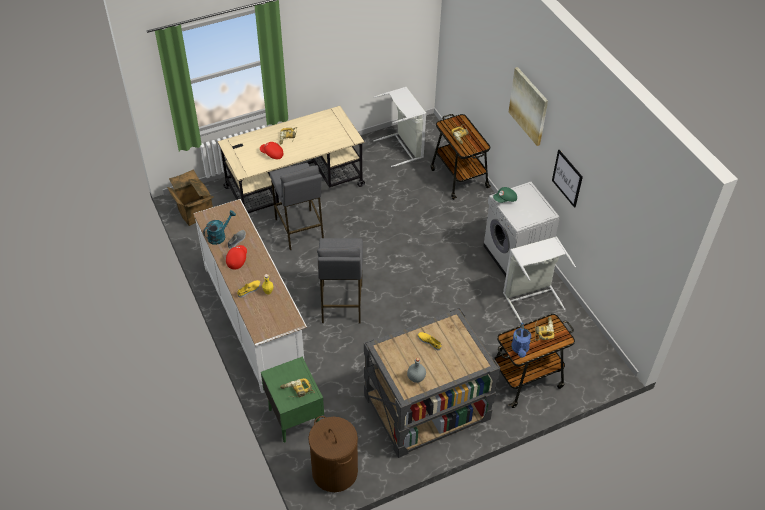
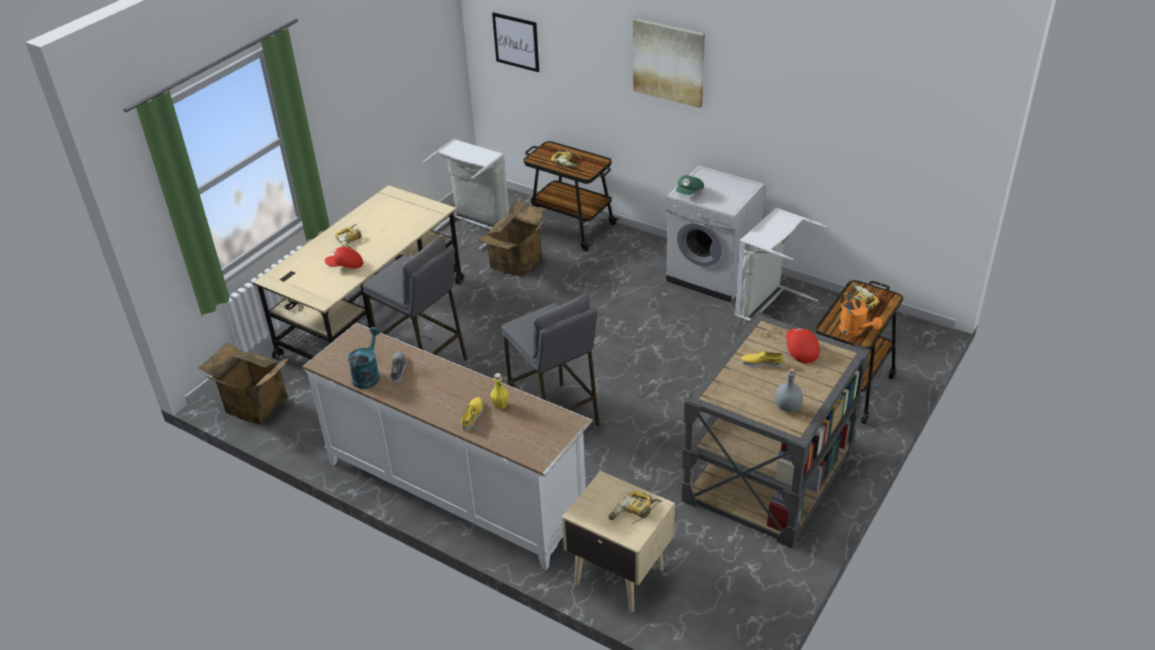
camera: 30 degrees left, 10 degrees down
(237, 260) = (420, 390): red cap -> red cap (800, 351)
(294, 417) = (618, 575): green nightstand -> beige nightstand
(334, 472) = (731, 609): brown laundry basket -> none
(405, 188) = (517, 263): none -> cardboard box
(520, 350) = (855, 331): blue watering can -> orange watering can
(567, 178) = (765, 123): picture -> picture (516, 42)

